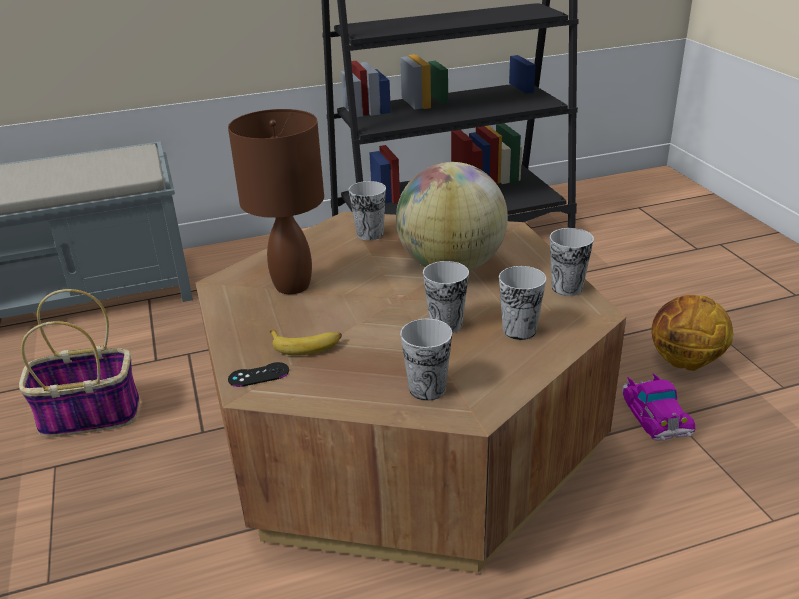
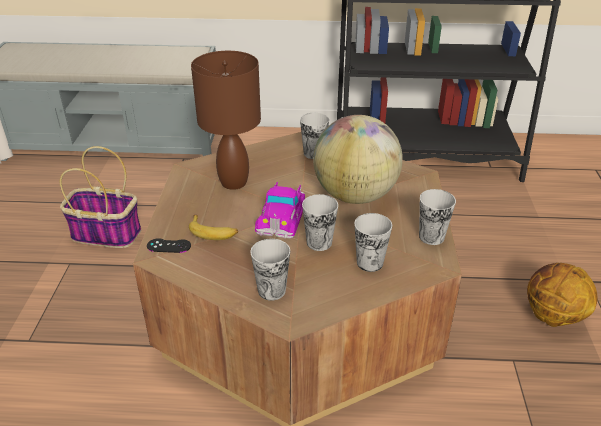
camera: 20 degrees right, 5 degrees up
(655, 412) = (501, 352): toy car -> toy car (282, 215)

